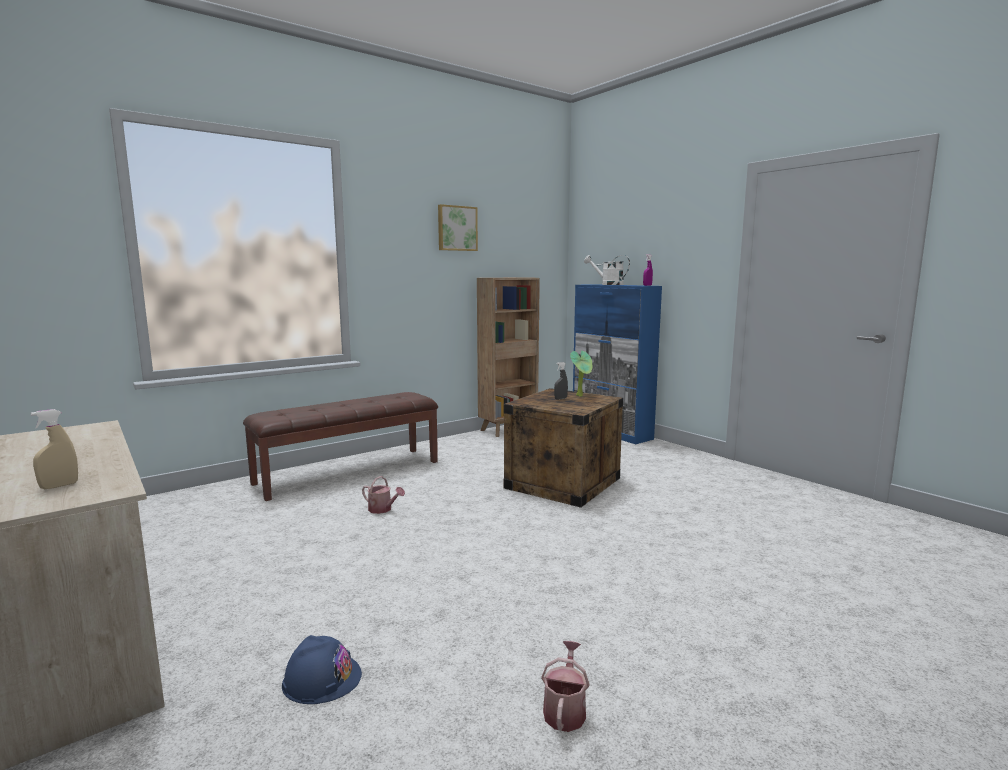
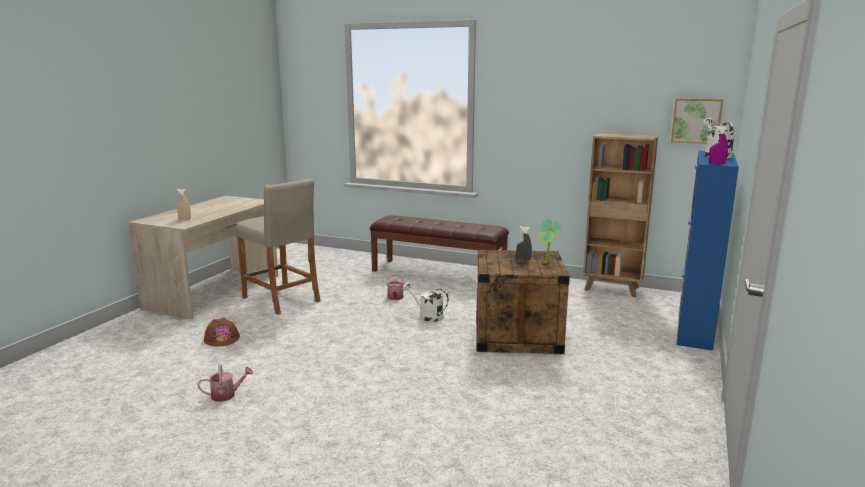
camera: 60 degrees right, 5 degrees up
(243, 586) = (281, 299): none -> beige stool
(322, 678) = (222, 338): blue hard hat -> brown hard hat
(456, 228) = (581, 85): picture -> picture (696, 121)
(462, 506) = (427, 316): none -> white watering can

